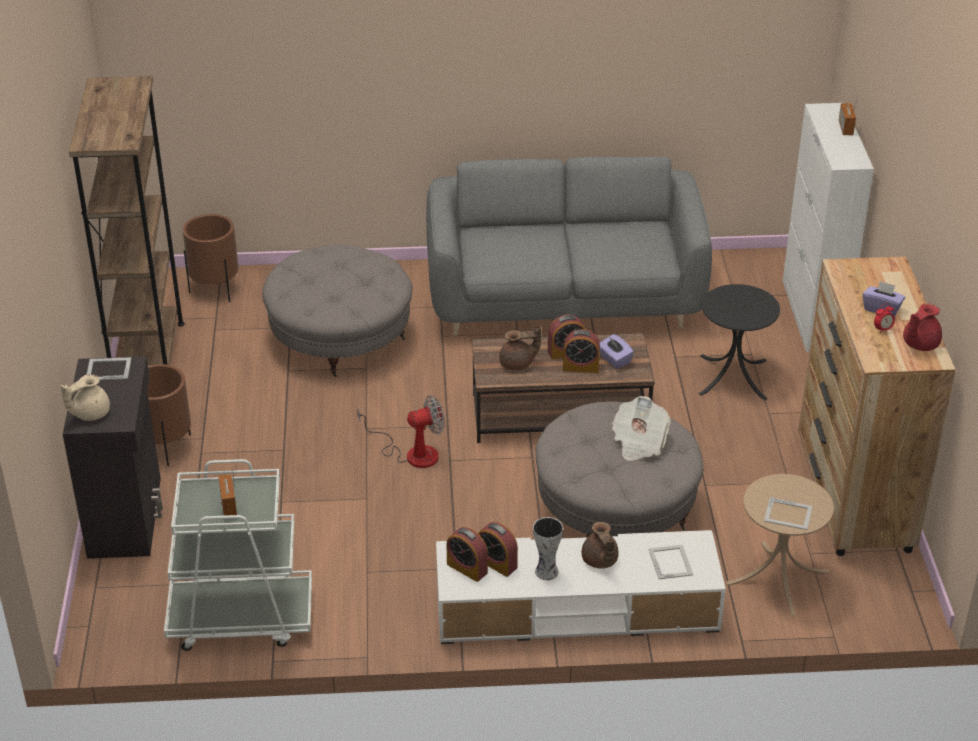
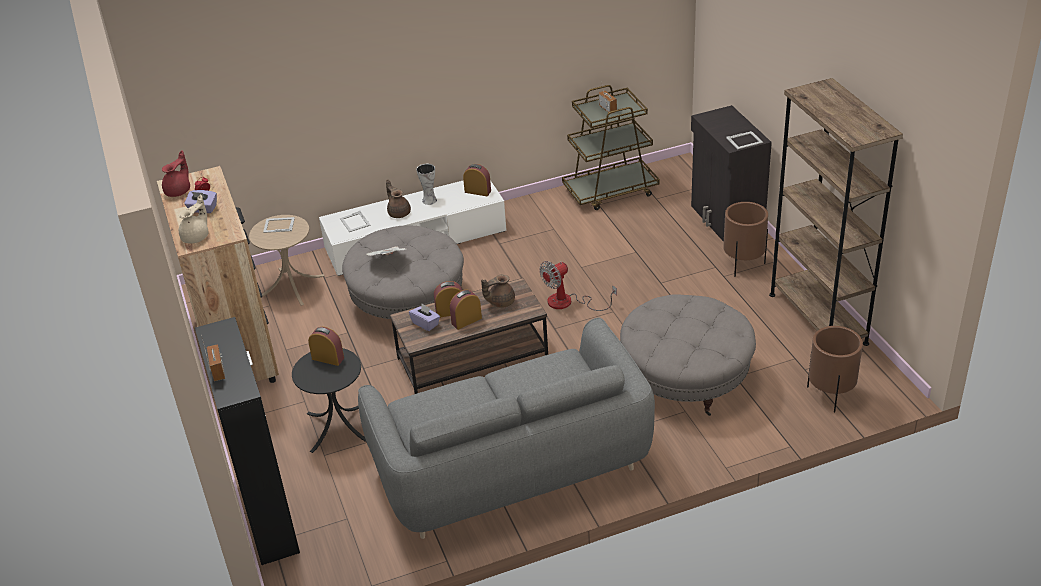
camera: 165 degrees right, 0 degrees up
(89, 413) = (728, 117): beige teapot -> beige teapot (196, 237)
(240, 618) = (611, 191): white cart -> brown cart
(496, 563) = (461, 198): alarm clock -> alarm clock (328, 358)
(812, 315) = (268, 515): white cabinet -> black cabinet

